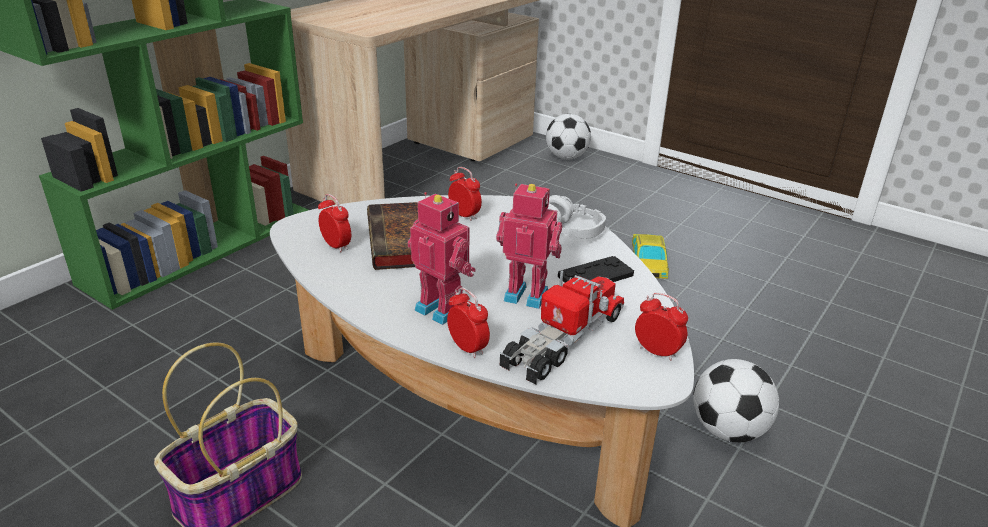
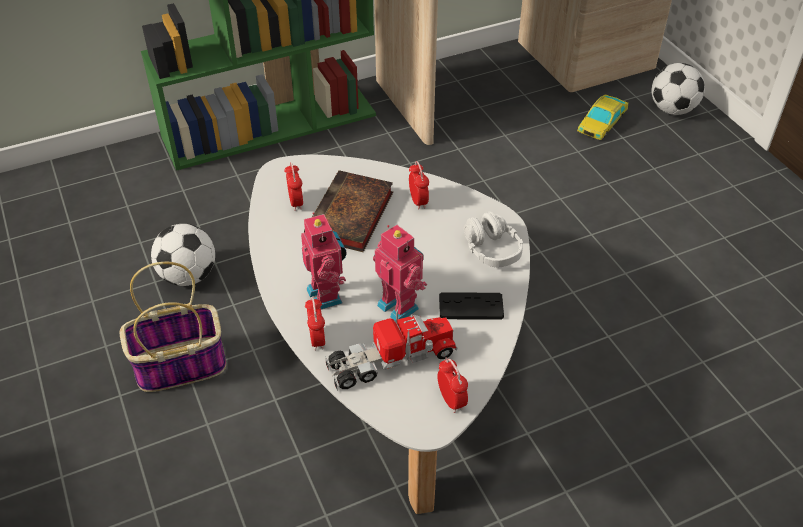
camera: 30 degrees right, 15 degrees up
(648, 262) = (648, 273): toy car -> toy car (602, 122)
(728, 430) = (569, 473): football -> football (188, 276)

